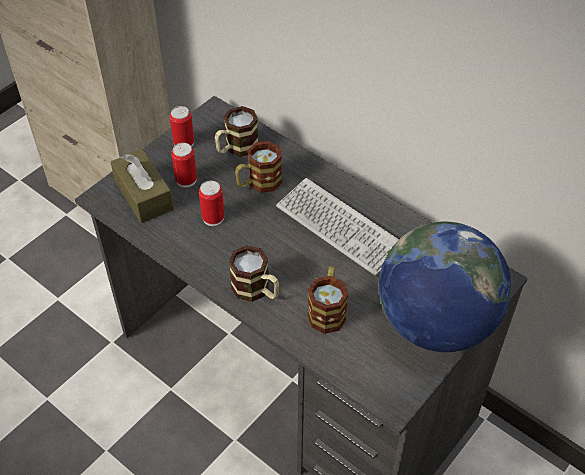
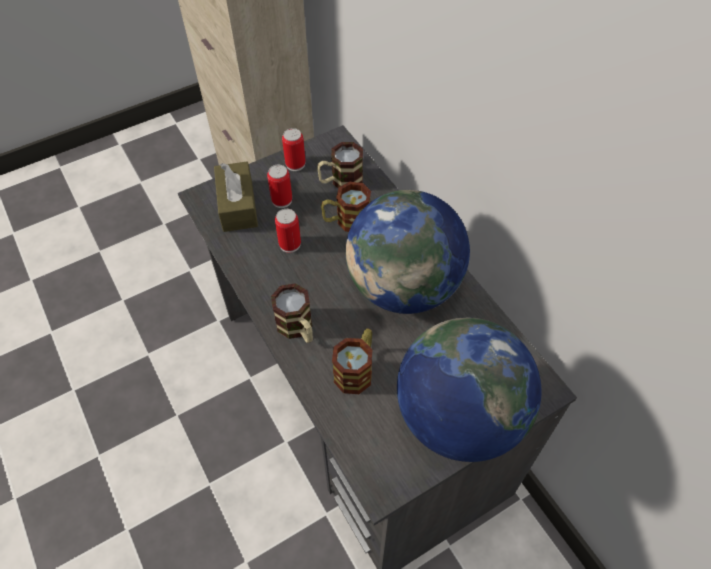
camera: 20 degrees right, 5 degrees up
(339, 227) = (404, 287): keyboard -> globe

